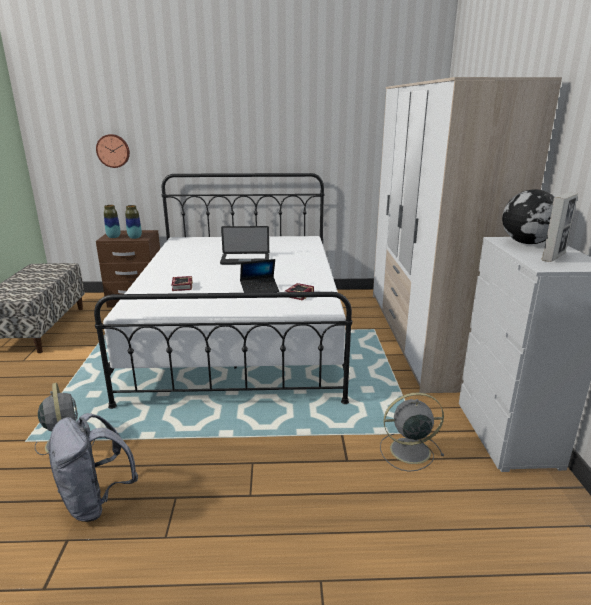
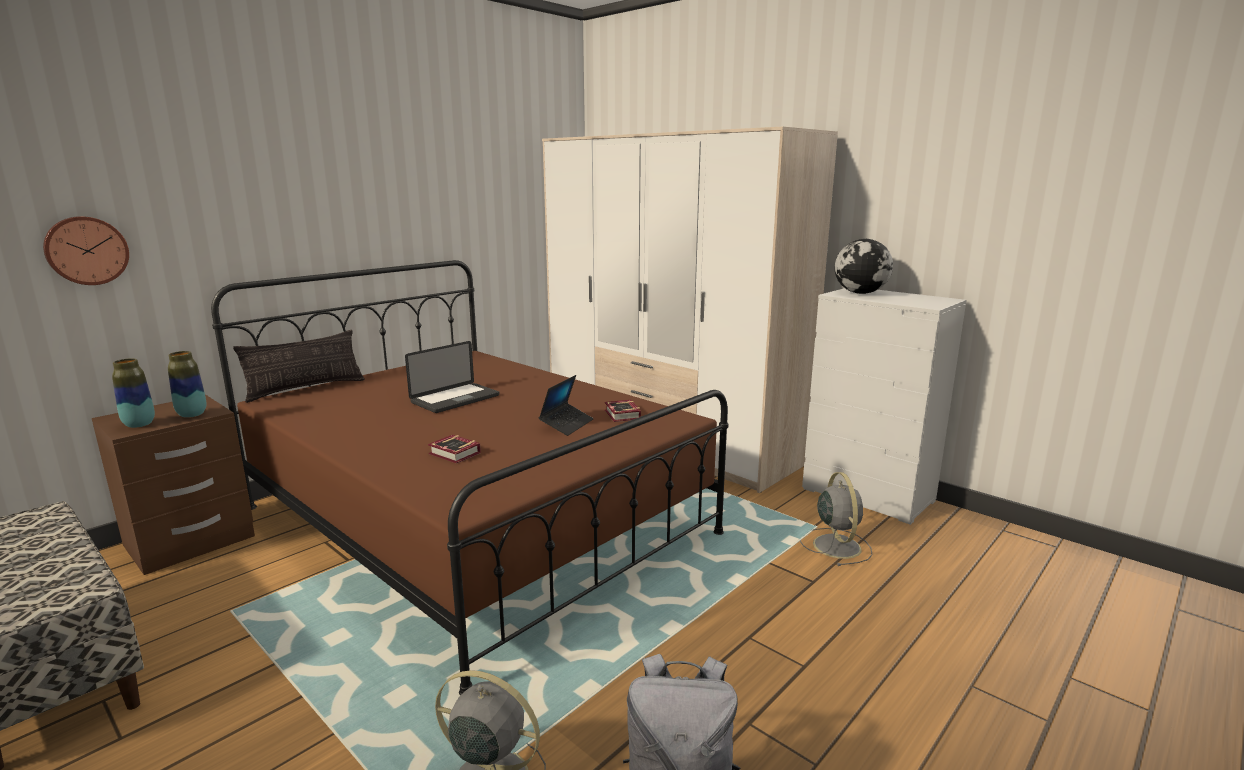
camera: 45 degrees left, 5 degrees down
(202, 237) = (306, 389): none -> pillow
(240, 336) = (475, 520): white bed -> brown bed
(408, 450) = (836, 545): grey fan -> grey fan turned 135 degrees clockwise
(553, 257) = (909, 299): picture frame -> none

